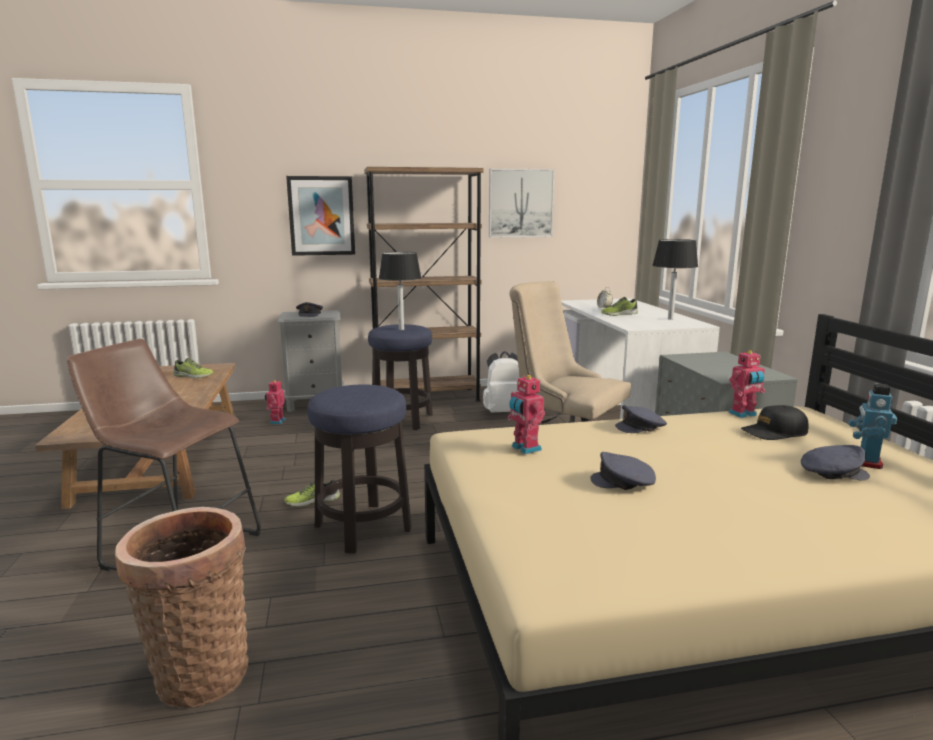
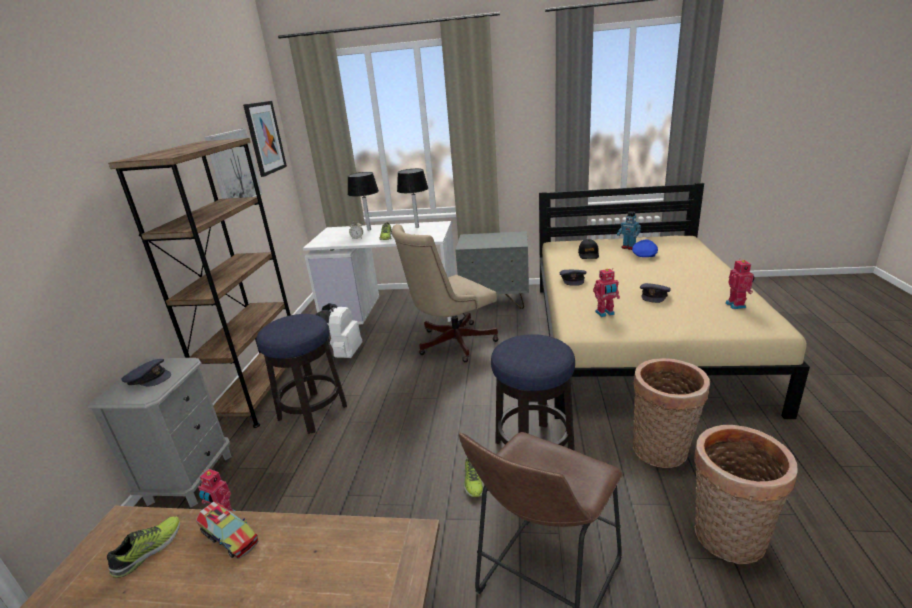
camera: 70 degrees left, 10 degrees up
(195, 388) = (229, 536): none -> toy truck
(321, 216) = (78, 244): picture -> picture (265, 138)
(367, 623) = (662, 452): none -> basket
(401, 329) = (300, 325): black table lamp -> black table lamp (369, 229)
(743, 414) = (558, 255): toy robot -> toy robot (737, 305)
(832, 473) = (644, 255): grey cap -> blue cap

